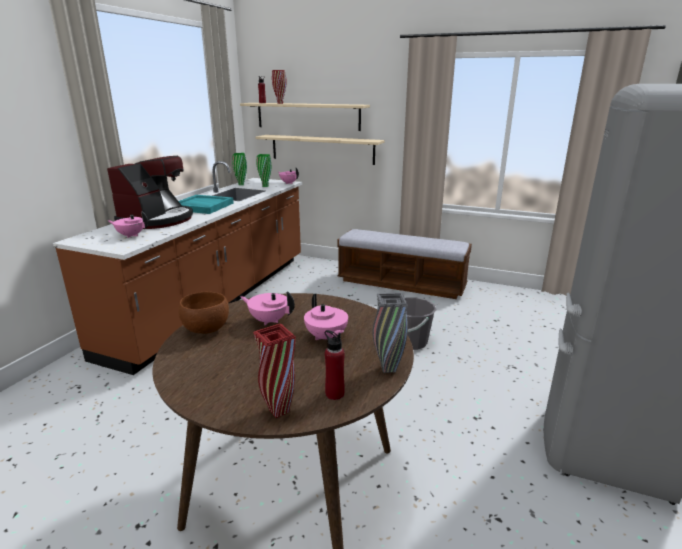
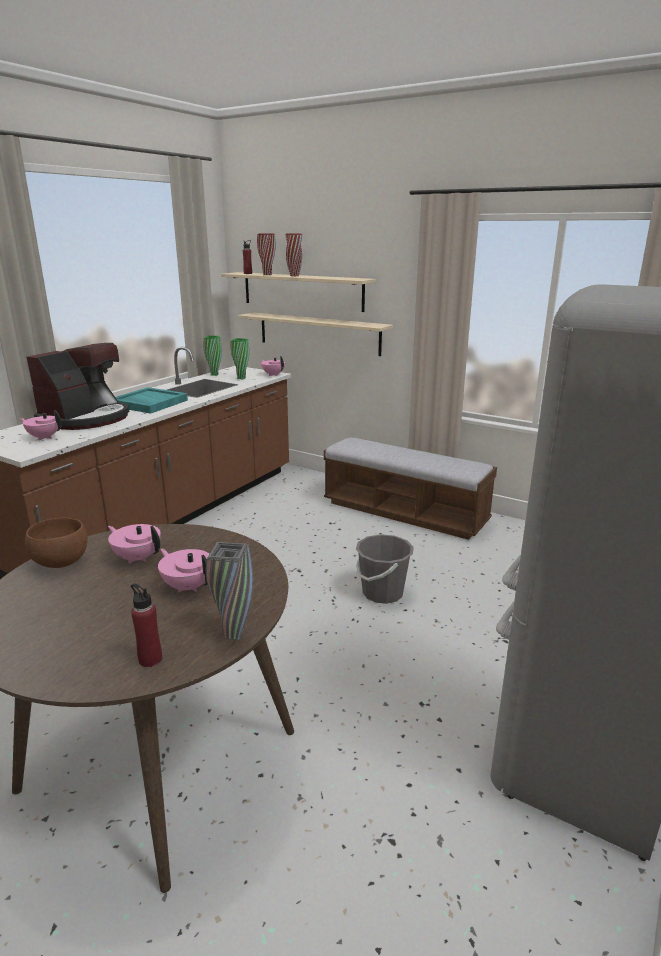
camera: 10 degrees right, 0 degrees up
(279, 411) = (74, 673): red vase -> red vase (294, 276)
(326, 337) = (188, 586): pink teapot -> pink teapot turned 150 degrees clockwise

